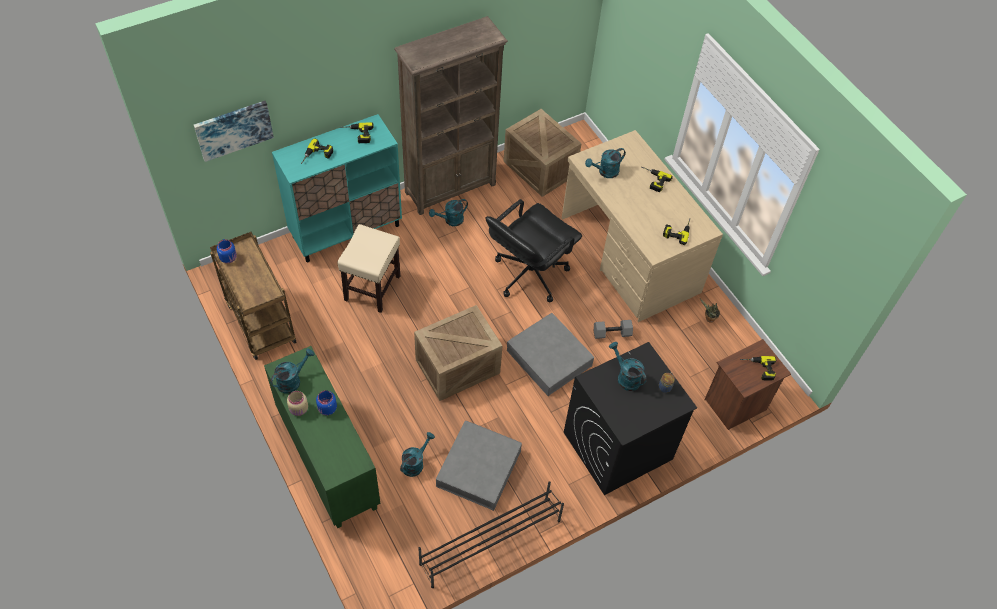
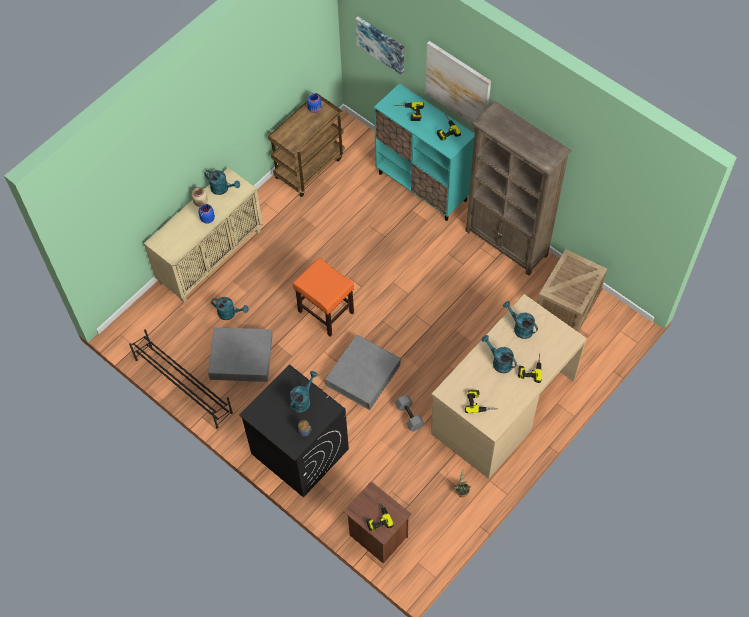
camera: 75 degrees right, 5 degrees up
(327, 460) = (211, 256): green cabinet -> beige cabinet
(342, 79) = (458, 86): none -> picture
(372, 287) = (375, 226): beige stool -> none
(450, 220) = (471, 255): turquoise watering can -> turquoise watering can (499, 362)
(457, 367) = (325, 311): crate -> orange stool
(529, 274) = (442, 333): black office chair -> none

